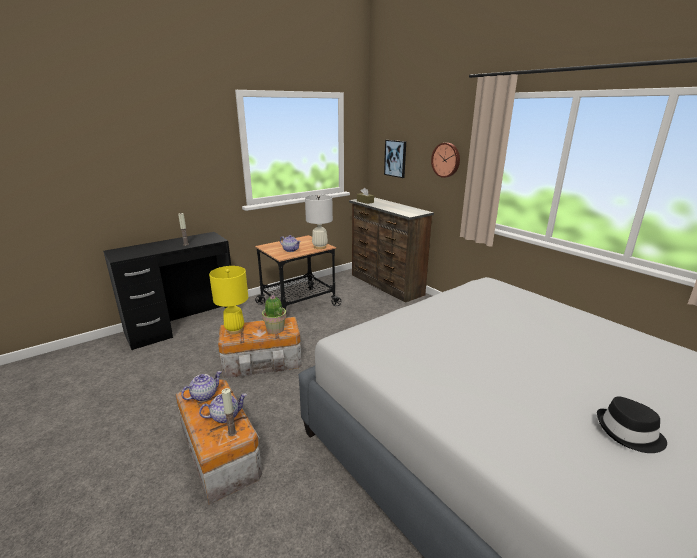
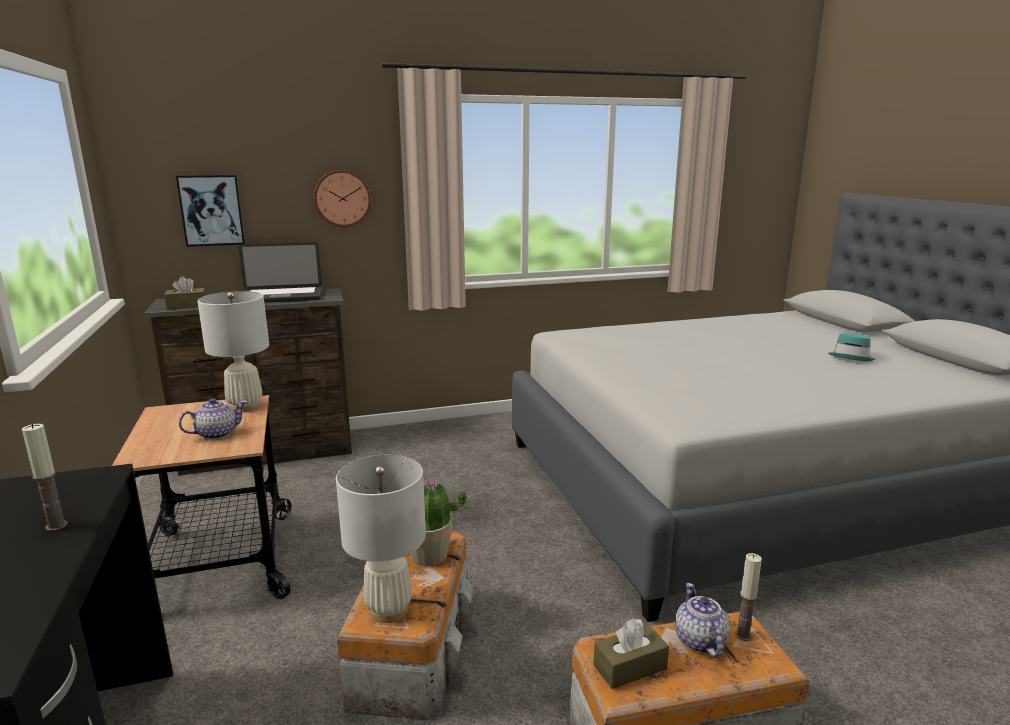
camera: 70 degrees left, 5 degrees down
(204, 395) = (630, 667): teapot -> brown tissue box
(235, 330) = (389, 609): yellow table lamp -> white table lamp
(399, 208) = (281, 297): none -> laptop
(629, 433) = (852, 357): black hat -> turquoise hat

